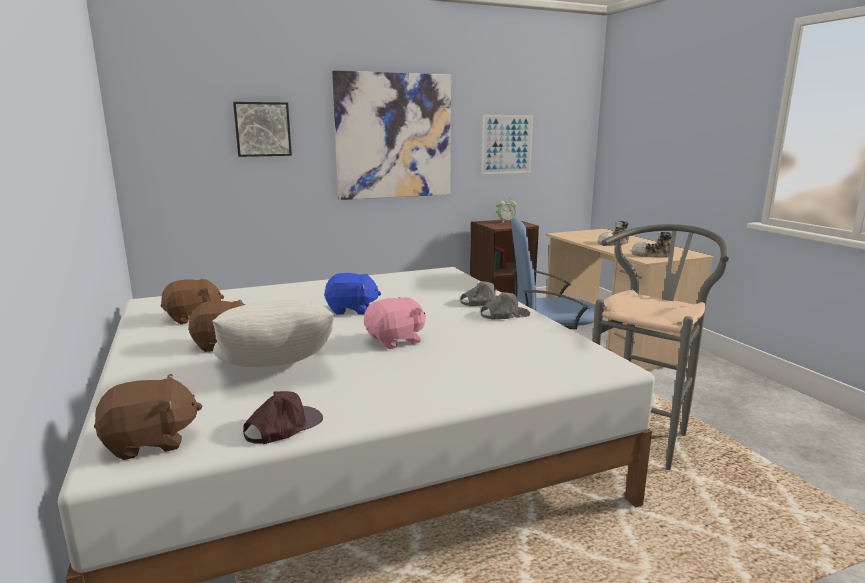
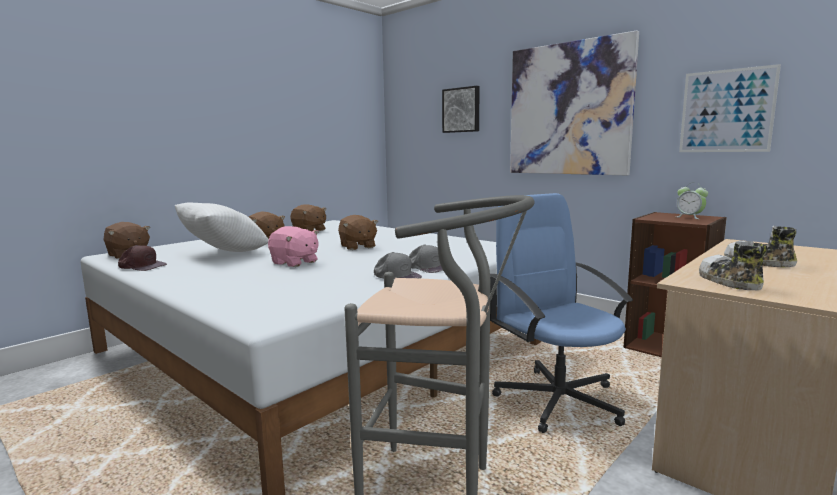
camera: 65 degrees right, 5 degrees down
(351, 310) = (357, 246): blue plush toy -> brown plush toy

